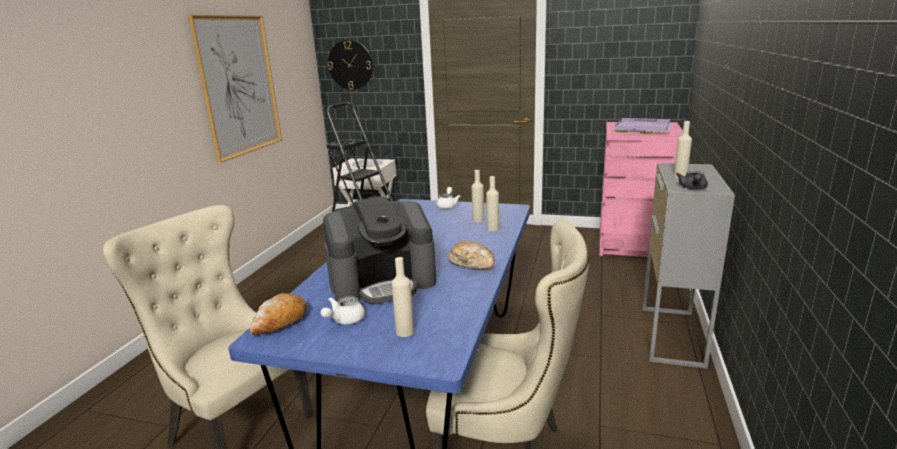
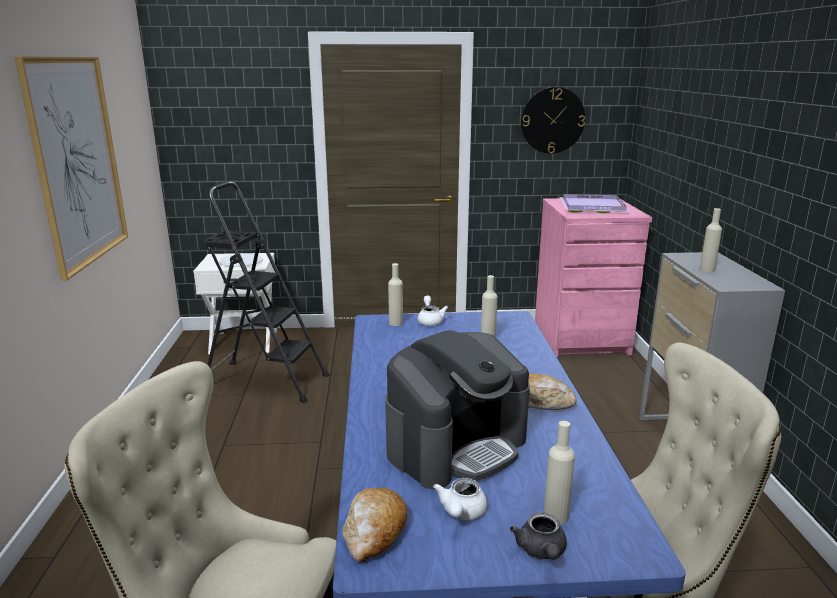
camera: 20 degrees left, 0 degrees up
(350, 65) = (206, 126): wall clock -> wall clock (552, 120)
(492, 228) = (517, 349): beige bottle -> beige bottle (396, 323)
(693, 188) = (737, 285): grey teapot -> grey teapot (541, 551)

